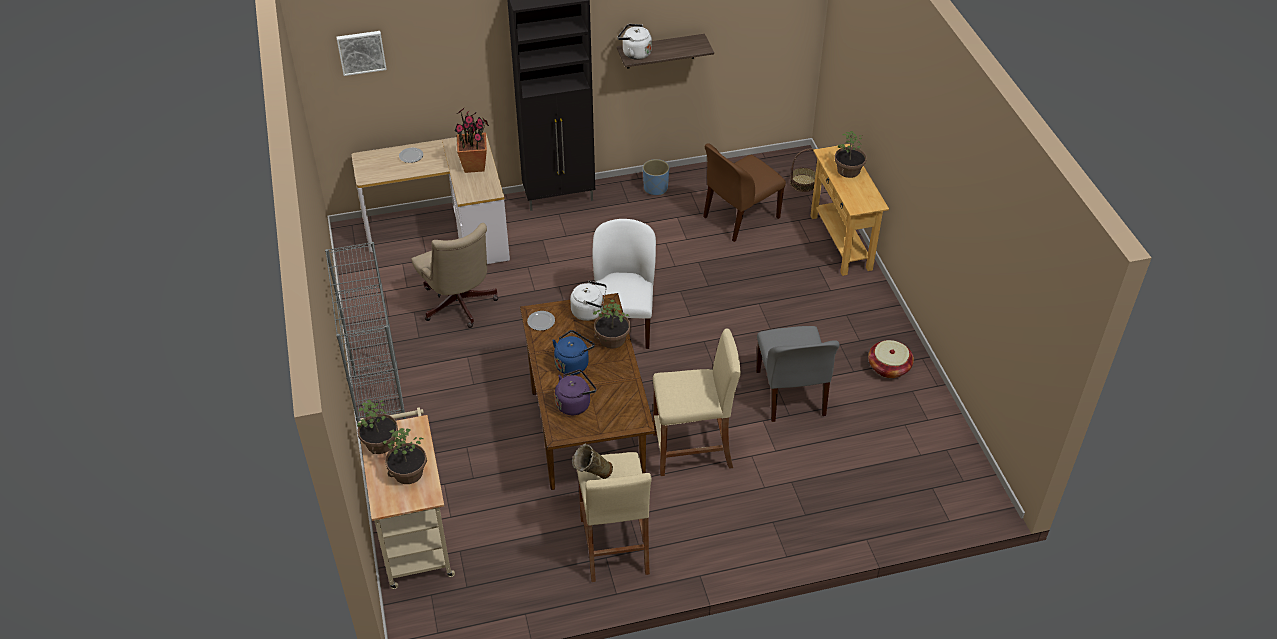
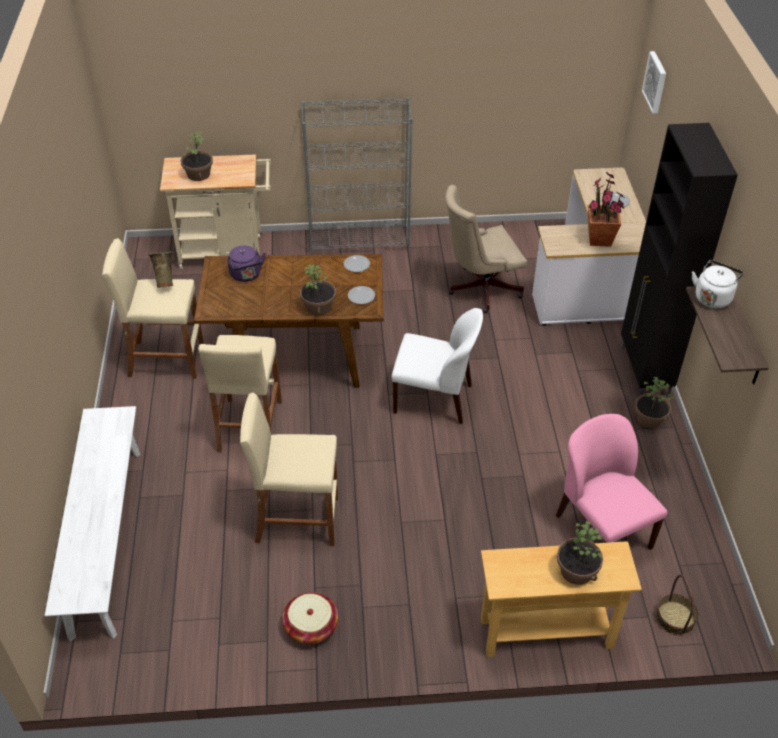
camera: 100 degrees right, 0 degrees up
(381, 443) = (234, 163): potted plant -> potted plant (649, 419)
(573, 364) = (295, 279): blue kettle -> none
(589, 311) = (361, 296): white kettle -> plate
(656, 188) = (661, 457): blue planter -> none
(739, 218) = (601, 530): brown chair -> pink chair
(791, 394) = (297, 519): grey chair -> beige stool
(860, 526) = (106, 539): none -> white bench

